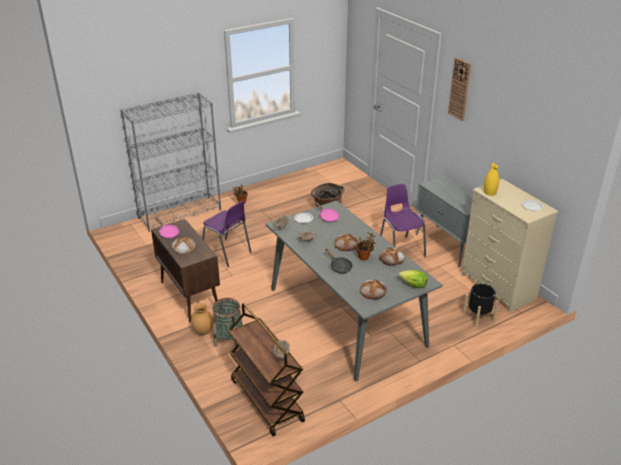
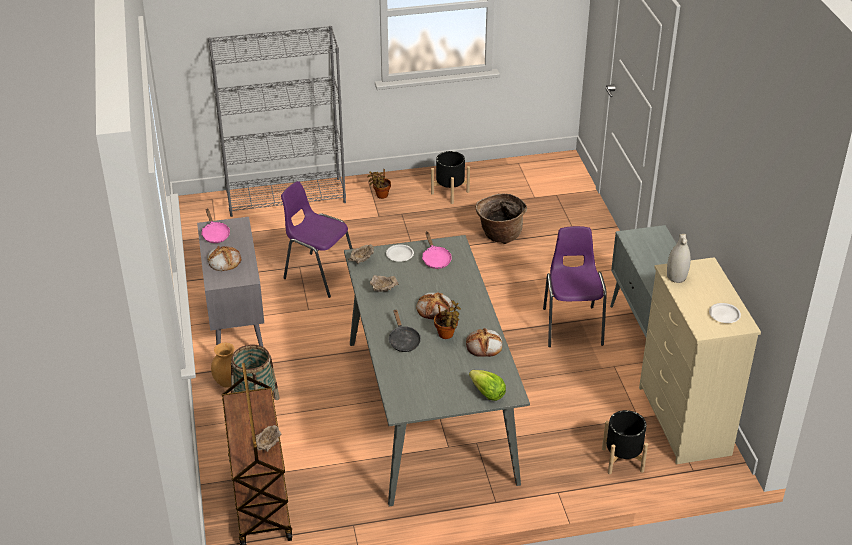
camera: 20 degrees right, 5 degrees up
(189, 296) = (236, 326): brown cabinet -> grey cabinet
(227, 253) = (319, 273): purple chair -> purple chair turned 150 degrees clockwise
(283, 192) = (450, 192): none -> black planter
(373, 291) = (426, 388): bread -> none
(459, 89) = (689, 100): wall clock -> none
(490, 192) = (676, 276): yellow vase -> white vase

